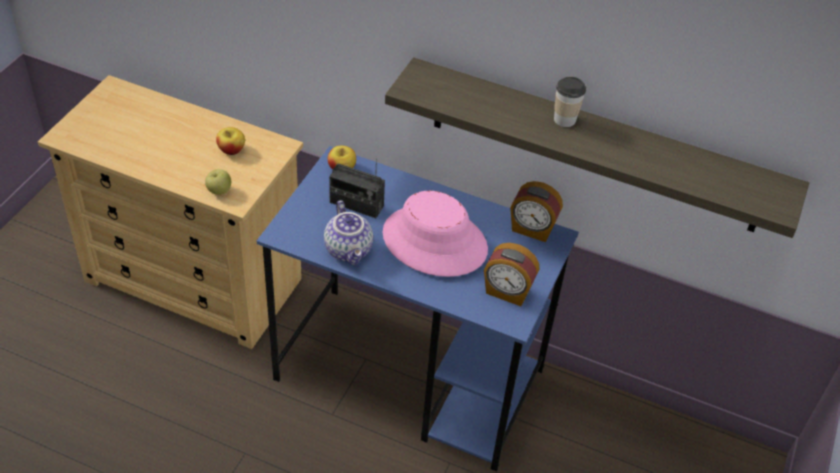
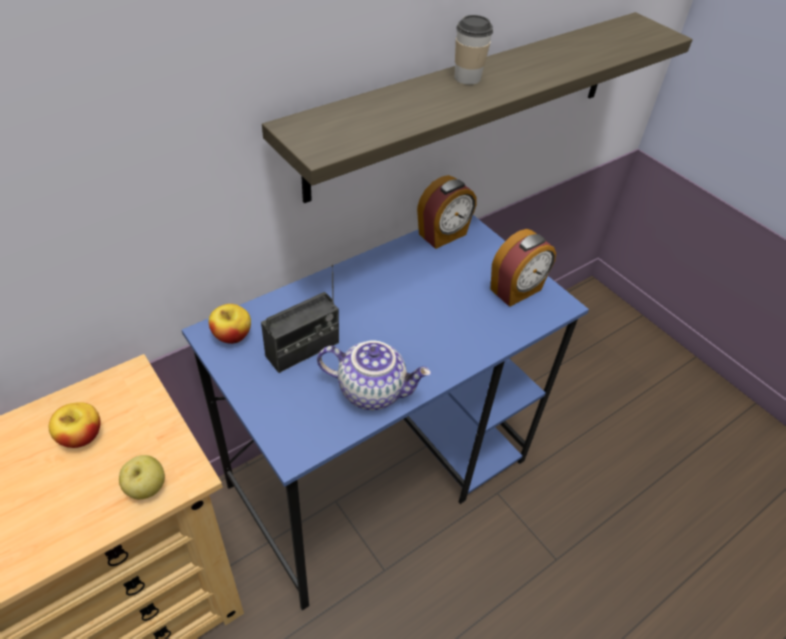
camera: 60 degrees left, 0 degrees up
(434, 242) = (411, 311): pink hat -> none

